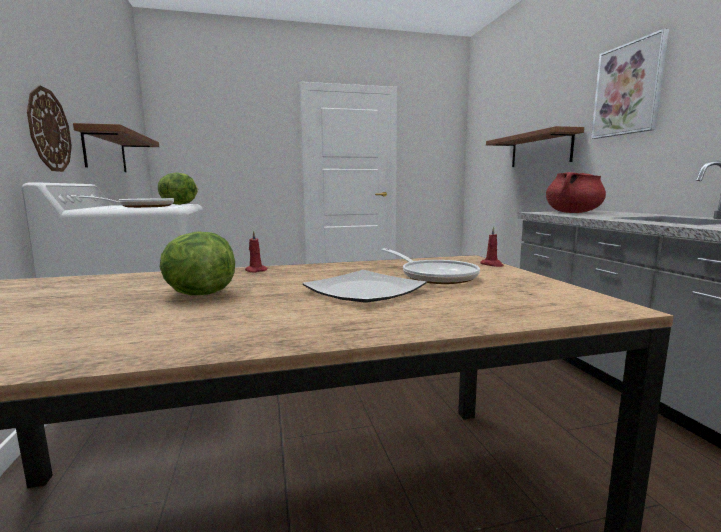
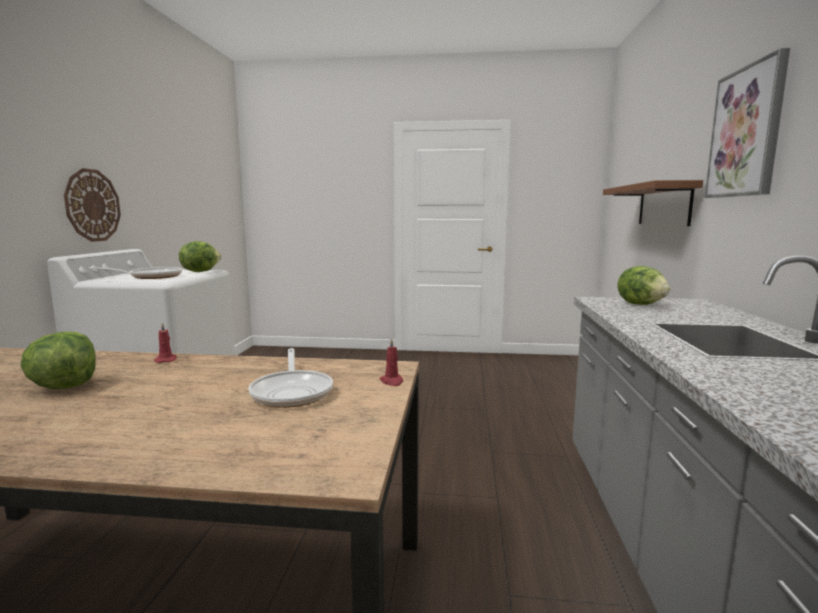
camera: 20 degrees right, 0 degrees up
(105, 152) = (172, 213): brown shelf -> none
(365, 291) = (186, 404): plate -> none
(573, 213) = (641, 304): red cooking pot -> lettuce

